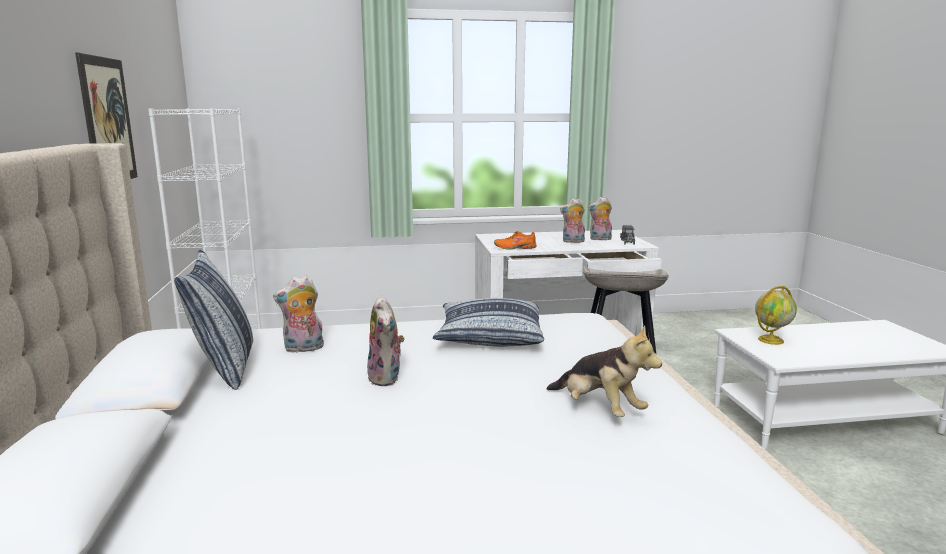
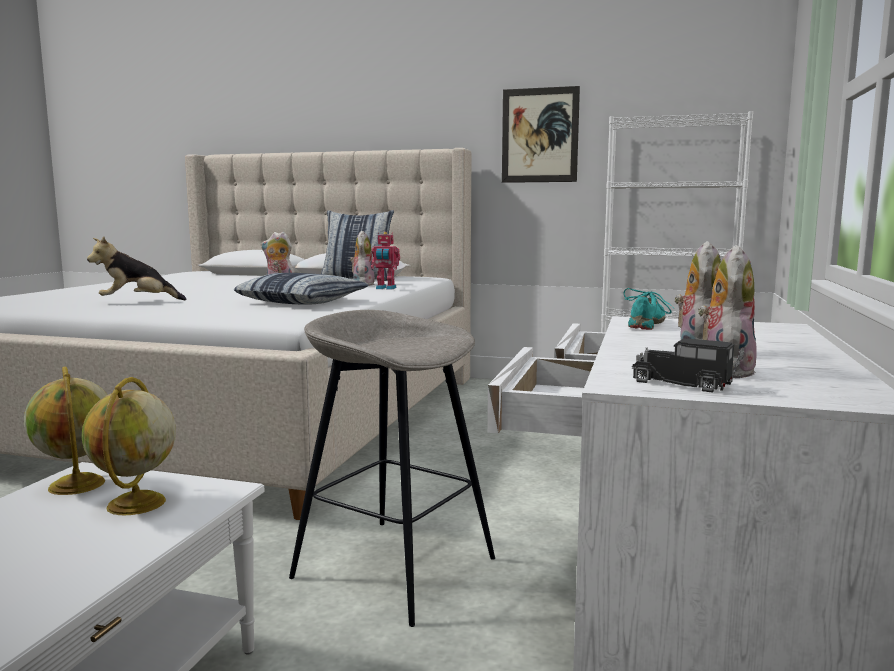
camera: 115 degrees right, 5 degrees down
(342, 330) = (385, 288): none -> toy robot
(515, 248) = (647, 325): orange shoe -> turquoise shoe
(787, 356) = (77, 485): none -> globe

